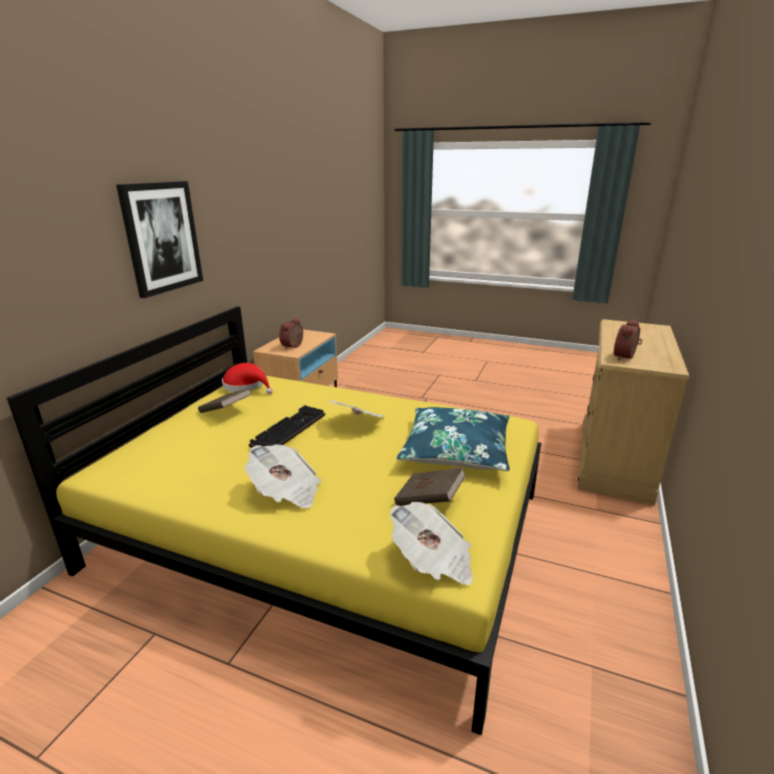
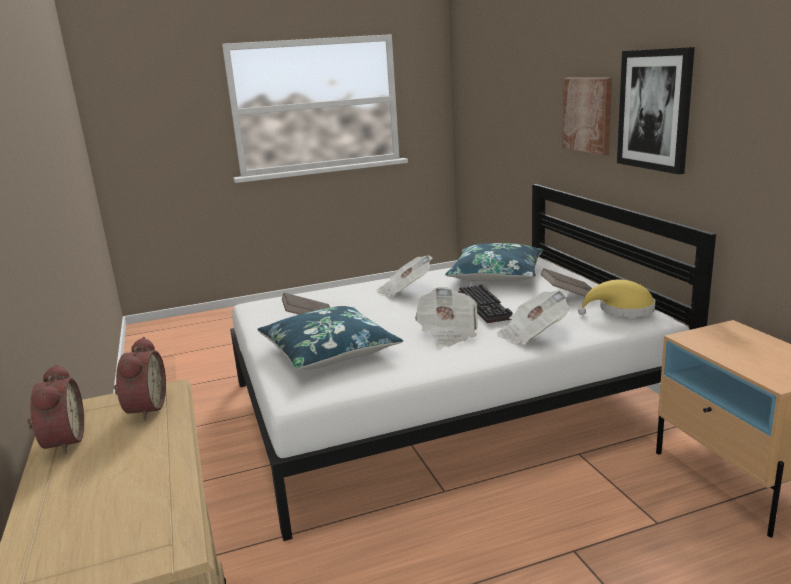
camera: 140 degrees right, 5 degrees down
(75, 264) = (588, 115): none -> picture
(182, 464) = (496, 275): none -> blue pillow
(246, 386) = (622, 310): red hat -> yellow hat
(293, 346) = (724, 344): alarm clock -> alarm clock (61, 442)
(325, 528) = (445, 401): yellow bed -> white bed
(433, 561) = (276, 303): newspaper -> newspaper (532, 334)

